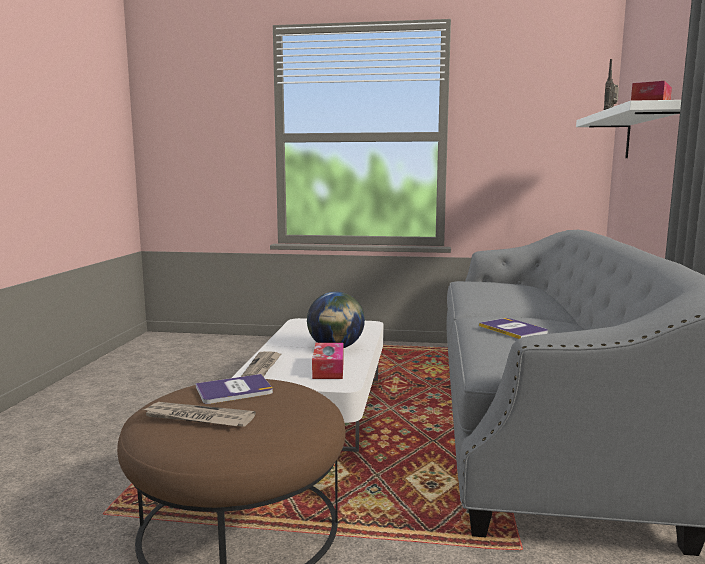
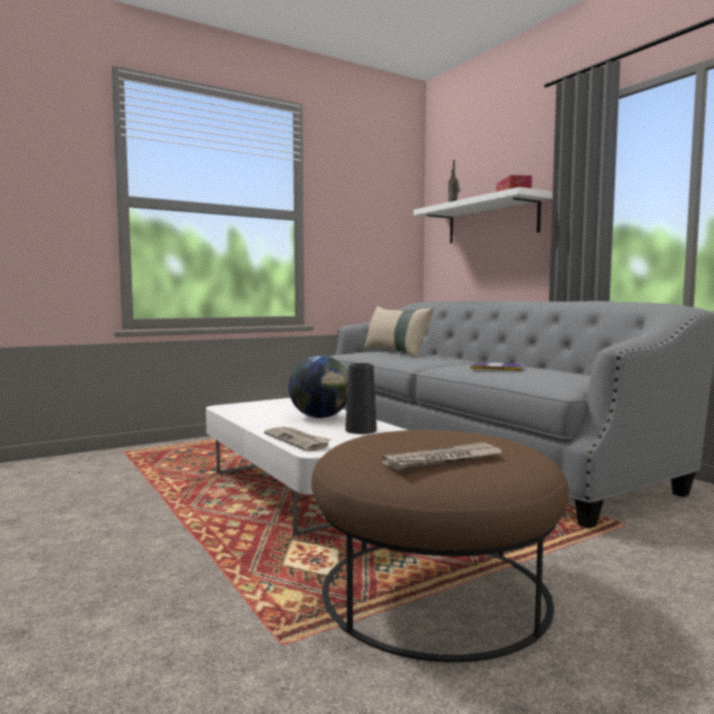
camera: 40 degrees left, 5 degrees down
(234, 390) = (400, 440): book -> none
(328, 369) = (361, 430): tissue box -> black vase
(501, 288) = (396, 353): none -> beige pillow

